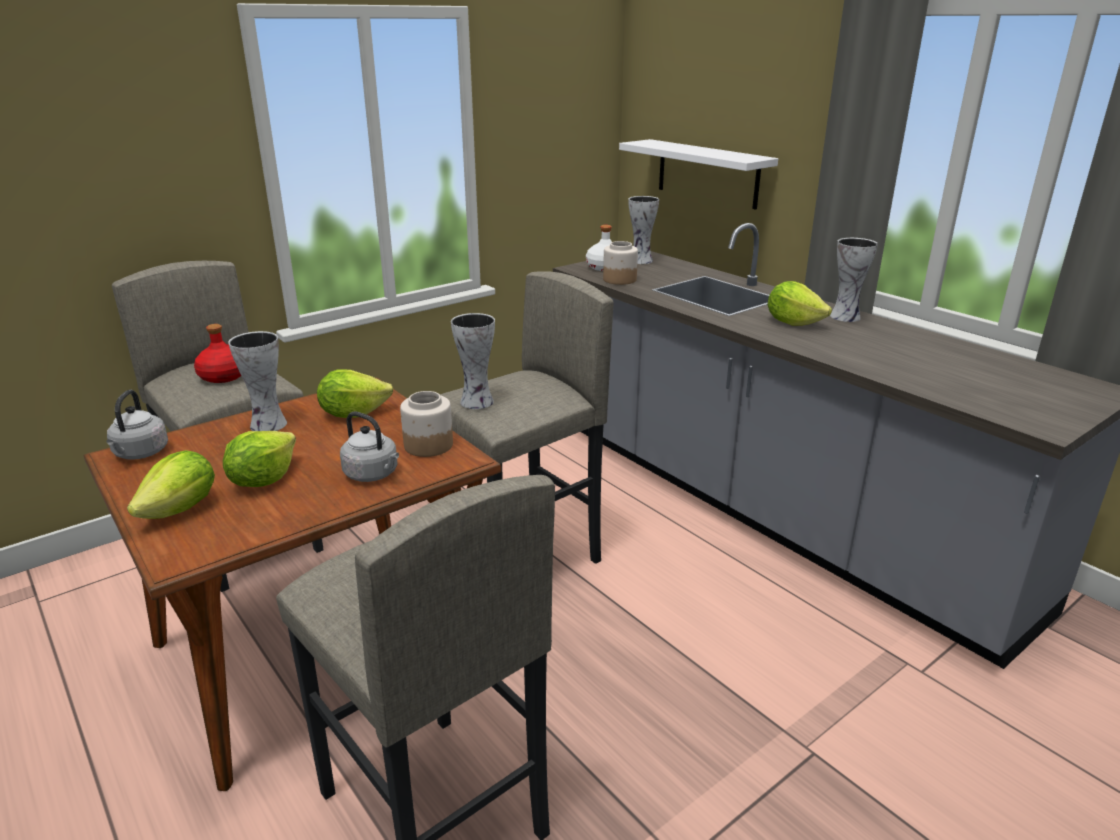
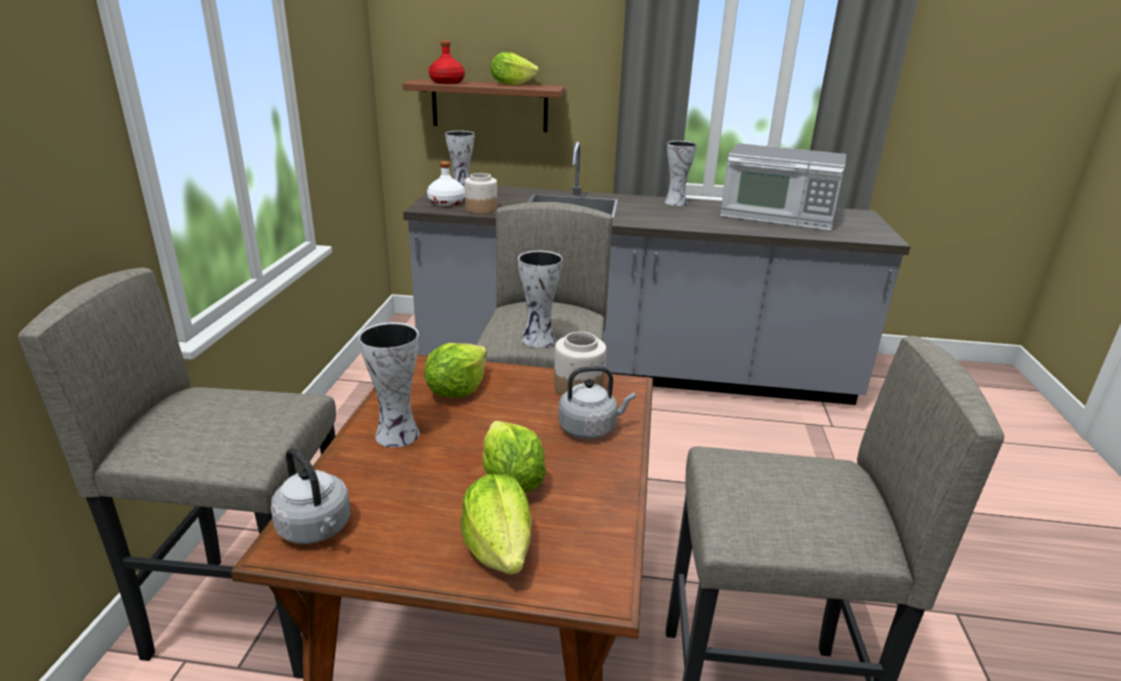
camera: 45 degrees left, 0 degrees up
(223, 376) = (227, 413): red bottle -> red bottle (446, 82)
(707, 173) = (489, 105): white shelf -> brown shelf
(793, 322) = (658, 213): lettuce -> lettuce (511, 84)
(948, 361) = (777, 216): none -> microwave

